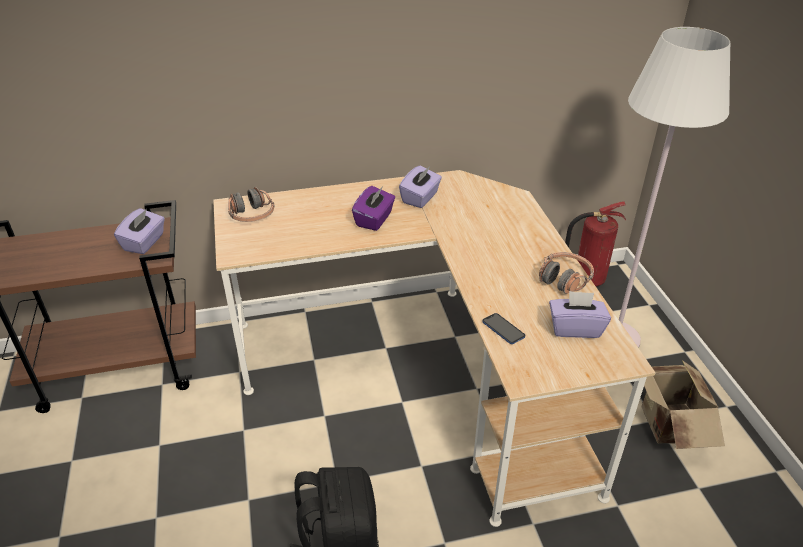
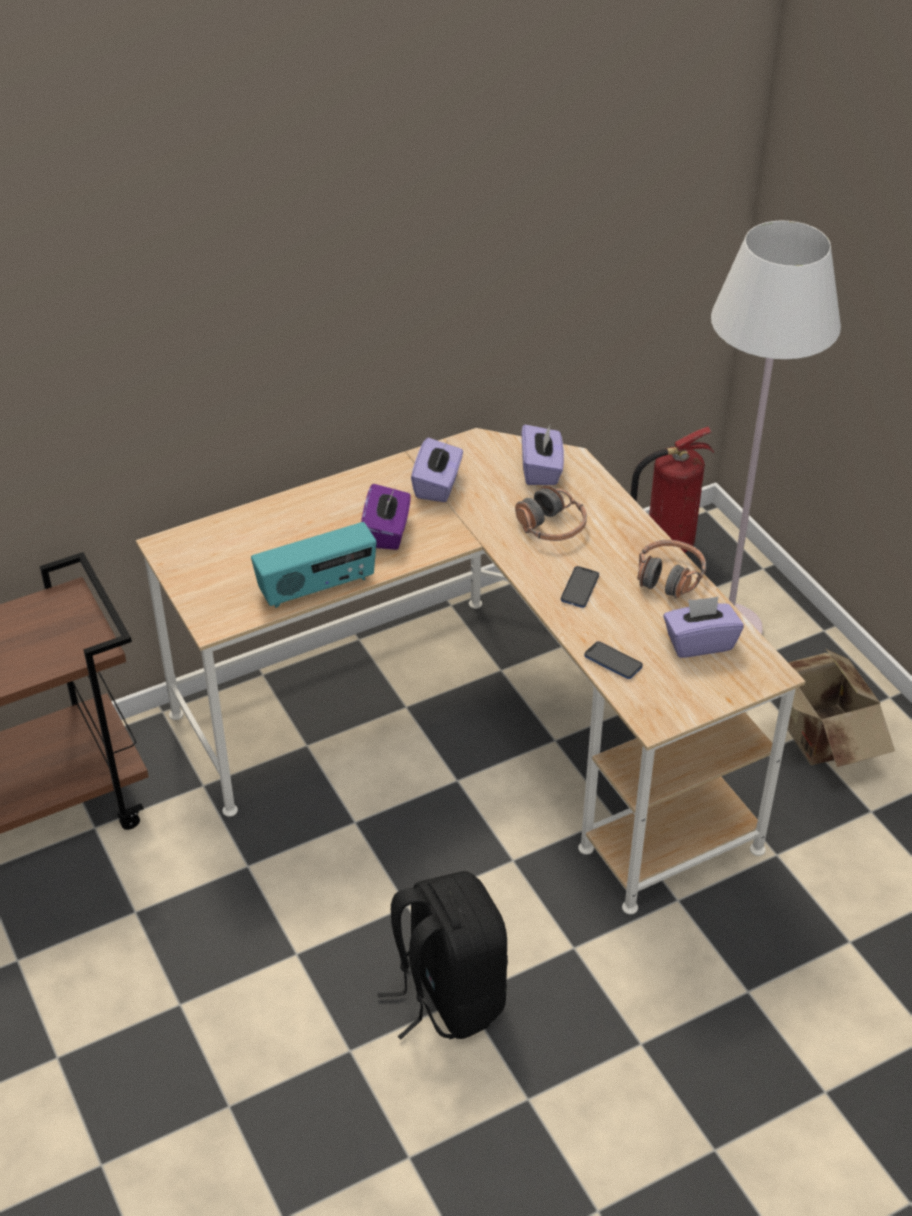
camera: 15 degrees left, 5 degrees up
(144, 242) = (64, 626): purple tissue box -> purple tissue box (541, 470)
(251, 215) = (207, 556): headphones -> headphones (551, 527)
(312, 245) = (317, 588): none -> radio
(495, 275) = (579, 588): none -> phone

